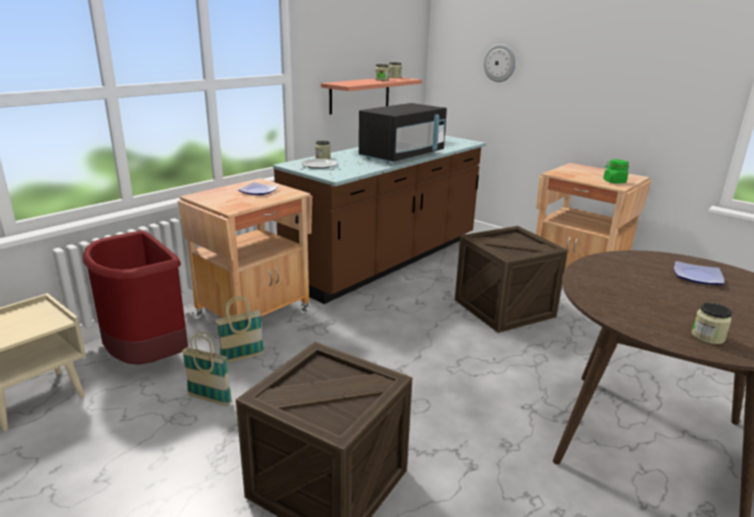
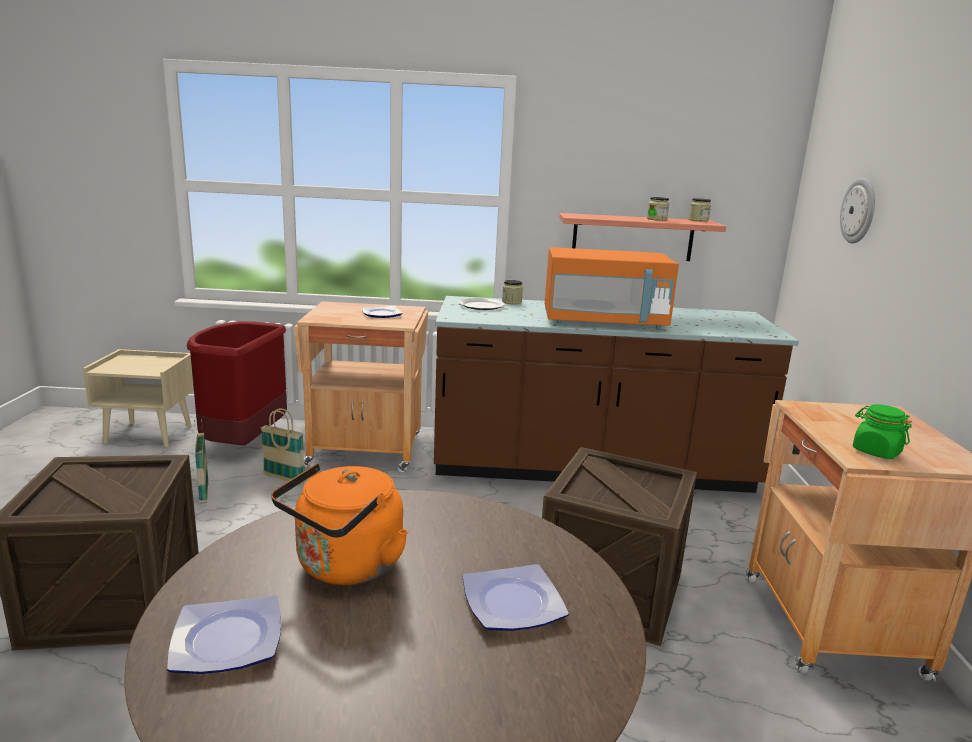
camera: 50 degrees right, 5 degrees down
(402, 156) = (604, 322): black microwave -> orange microwave
(648, 298) = (345, 567): none -> orange kettle
(707, 336) = (225, 642): jar -> plate

